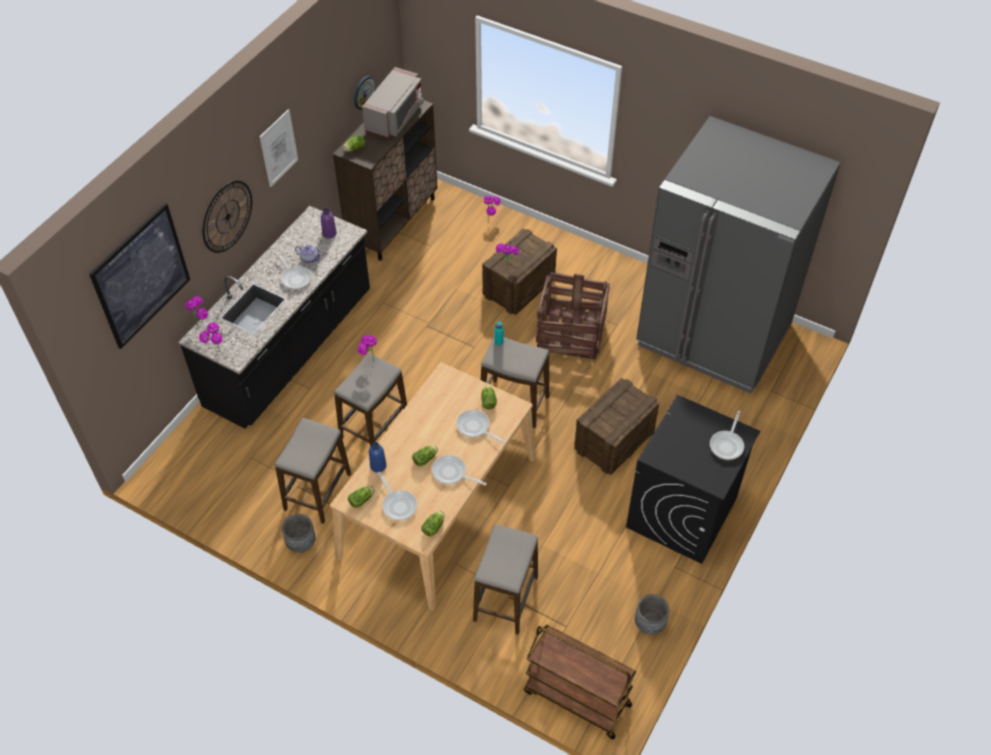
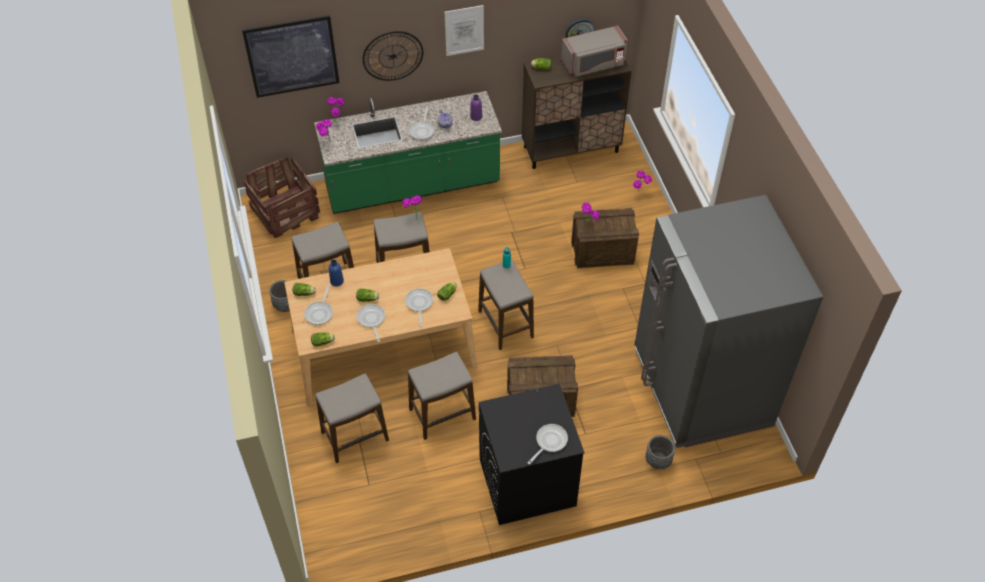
camera: 45 degrees right, 0 degrees up
(290, 350) = (412, 186): black counter -> green counter
(554, 517) = (442, 414): none -> stool
(571, 332) = (601, 307): crate -> crate (286, 211)
(576, 698) = (322, 530): brown cart -> none
(649, 623) = (419, 529): grey planter -> grey planter (658, 460)
(727, 444) = (549, 442): frying pan -> frying pan turned 150 degrees clockwise

